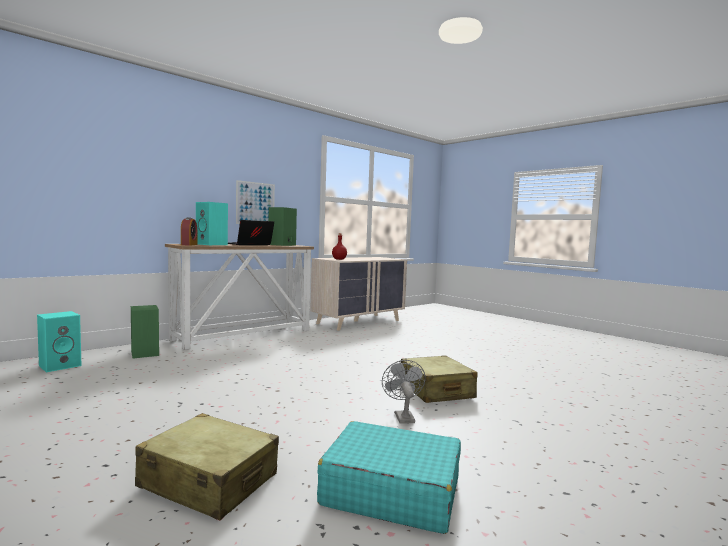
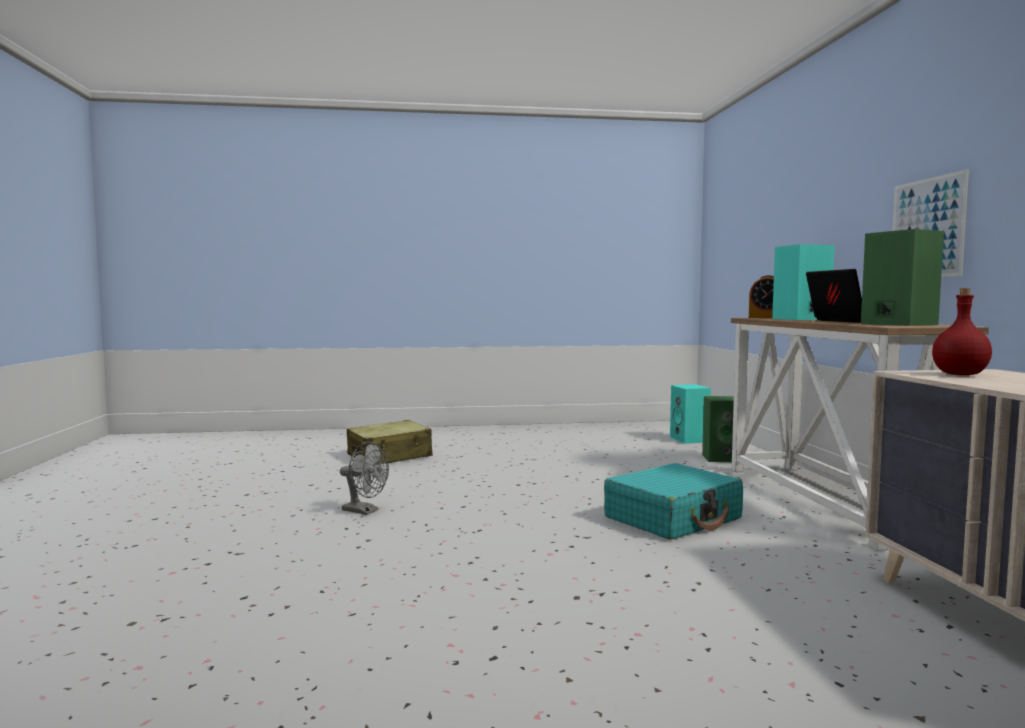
camera: 125 degrees right, 0 degrees up
(391, 491) = (287, 482): turquoise suitcase -> turquoise suitcase (673, 518)
(436, 391) = (389, 546): beige suitcase -> none

